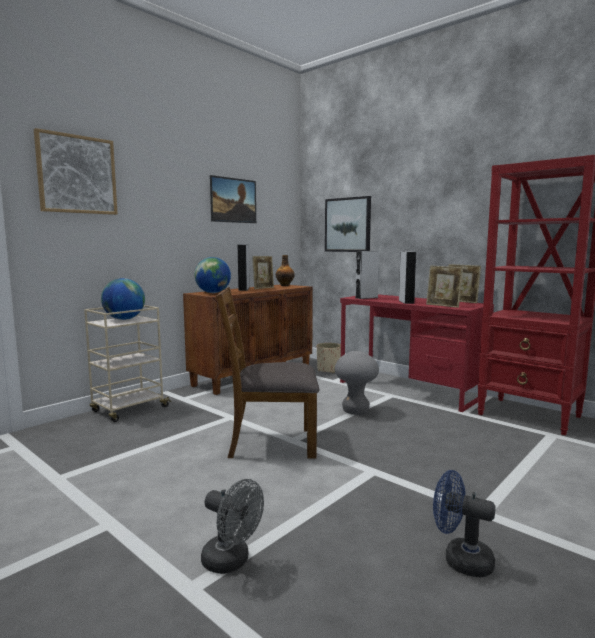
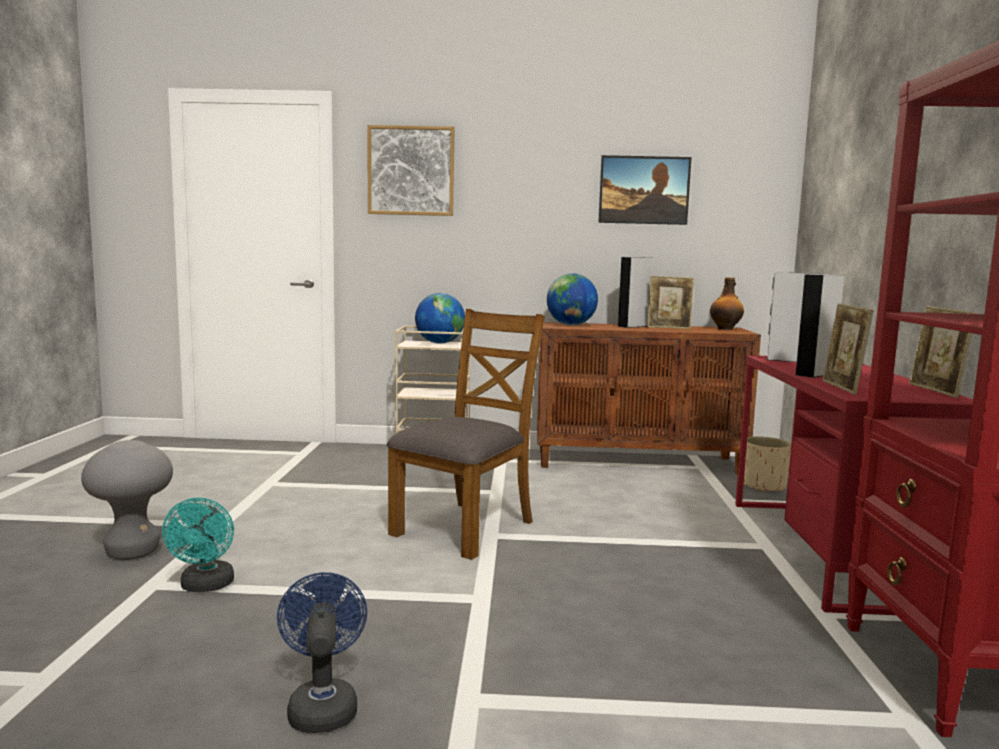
camera: 50 degrees right, 0 degrees up
(231, 562) = (205, 586): grey fan -> turquoise fan
(271, 442) = (465, 528): brown chair -> brown chair turned 75 degrees clockwise
(348, 225) = (839, 225): picture -> none
(355, 411) = (649, 541): grey stool -> grey stool (132, 552)

